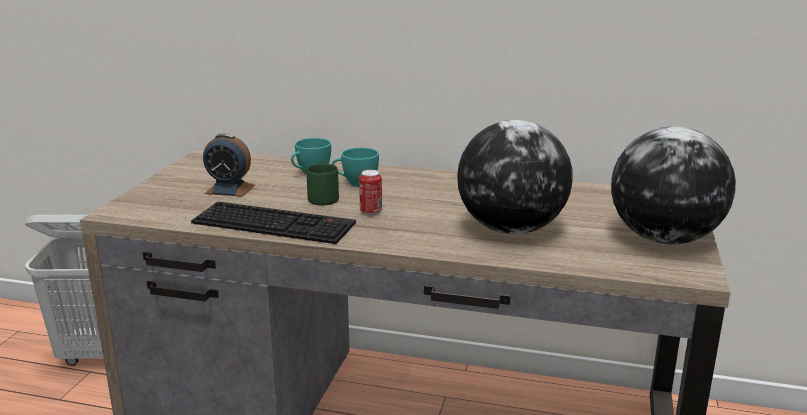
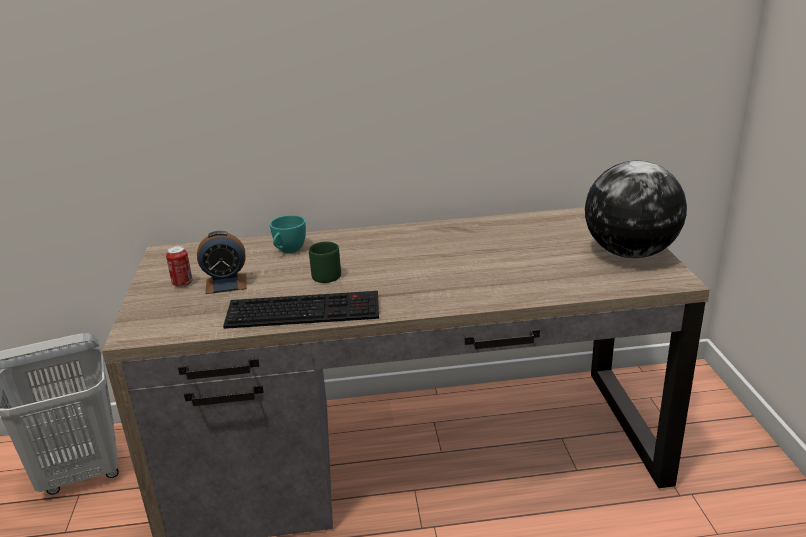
camera: 20 degrees left, 5 degrees up
(356, 183) = (340, 252): turquoise cup -> none
(371, 212) = (380, 279): can -> can (182, 284)
(511, 229) = (510, 270): globe -> none

